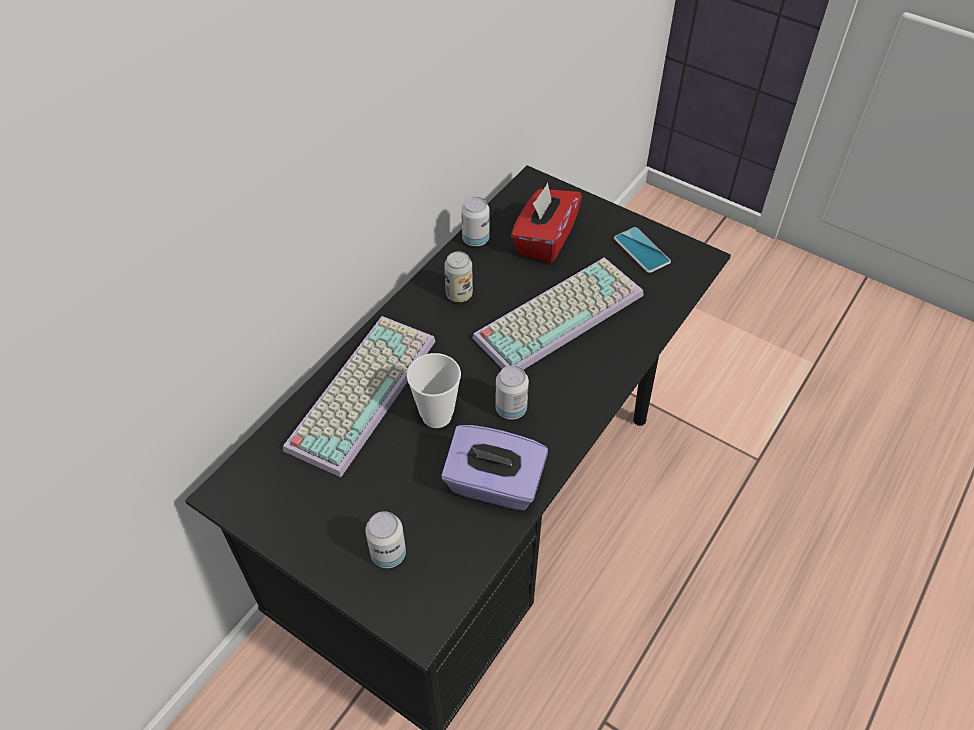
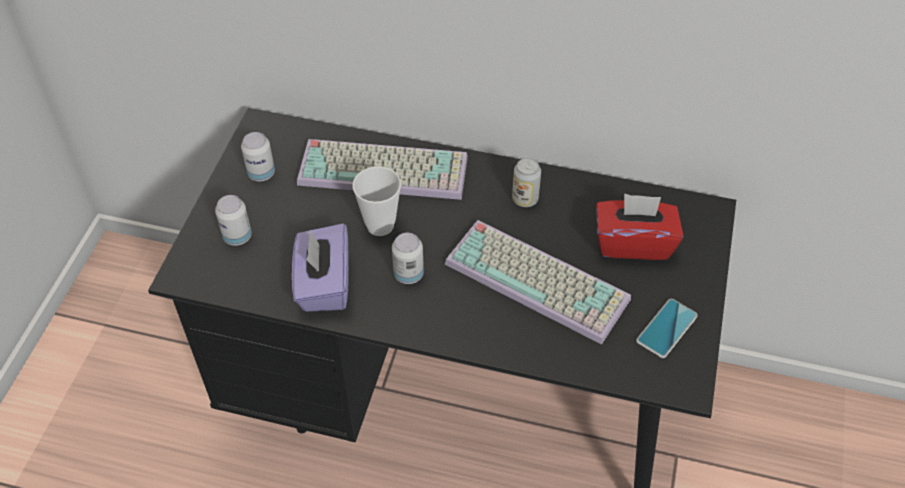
camera: 70 degrees right, 0 degrees up
(475, 239) = (602, 190): can -> can (261, 173)

